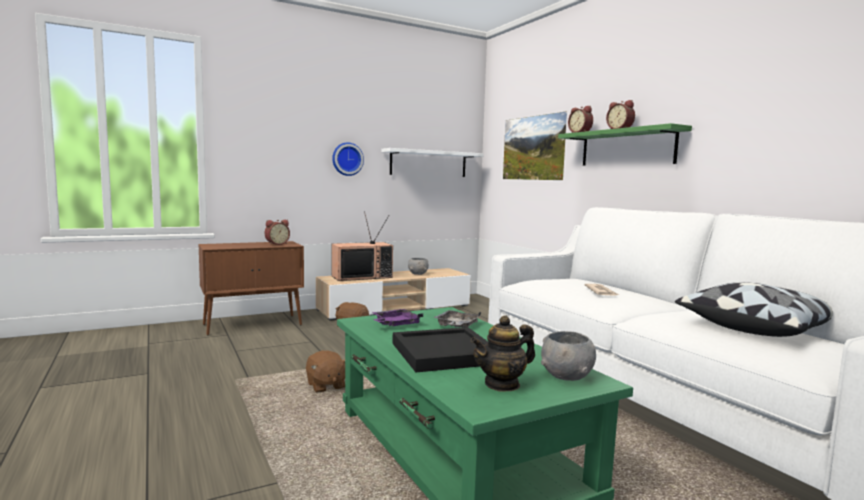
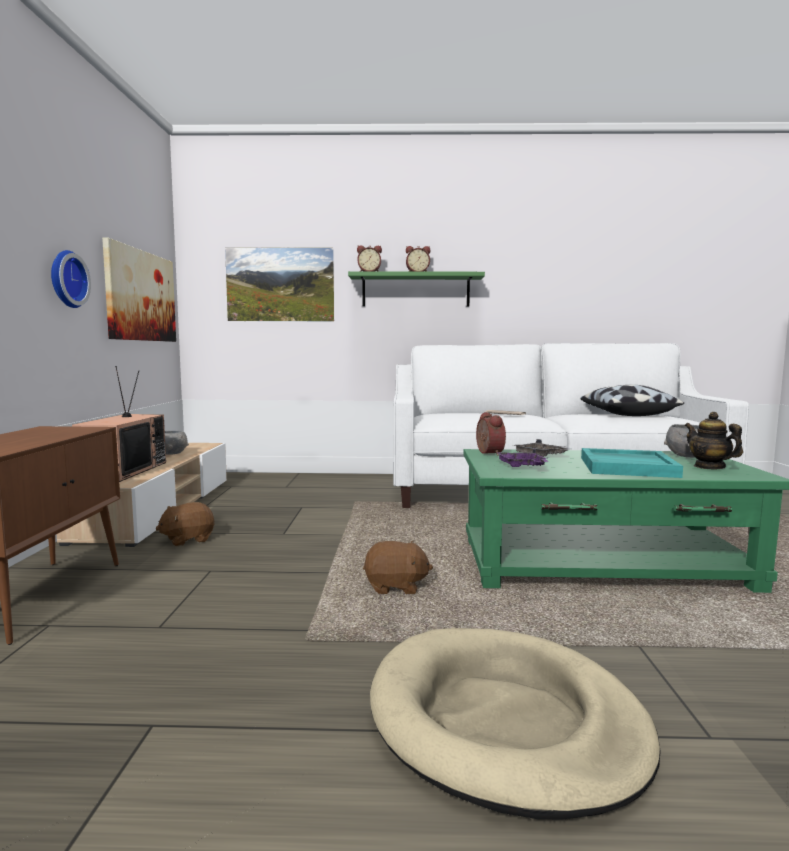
camera: 60 degrees left, 0 degrees up
(158, 443) = (504, 722): none -> beige dog bed
(276, 244) = (56, 431): alarm clock -> alarm clock (487, 453)
(428, 163) = (141, 296): white shelf -> picture
(445, 353) = (628, 467): black tray -> turquoise tray
(502, 384) = (709, 467): teapot -> teapot turned 150 degrees clockwise

